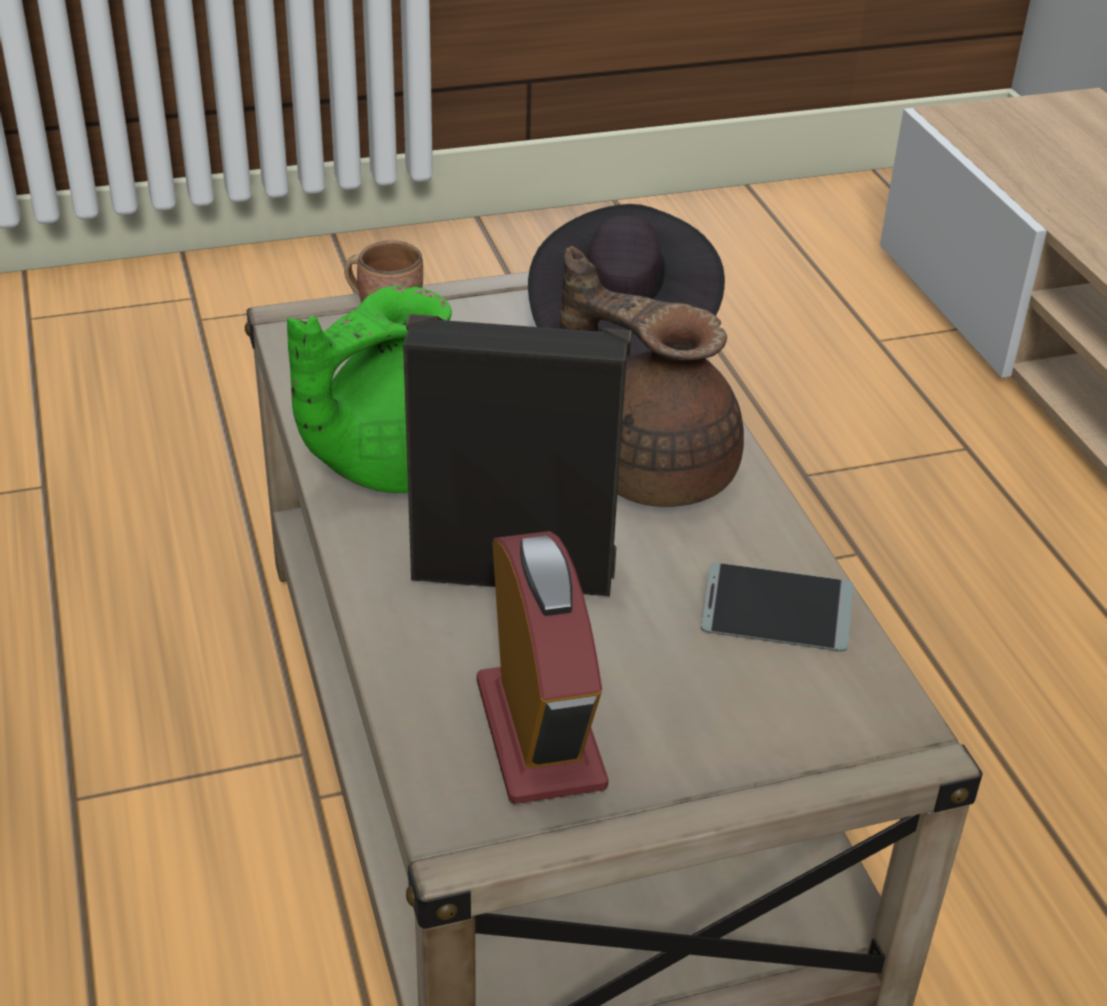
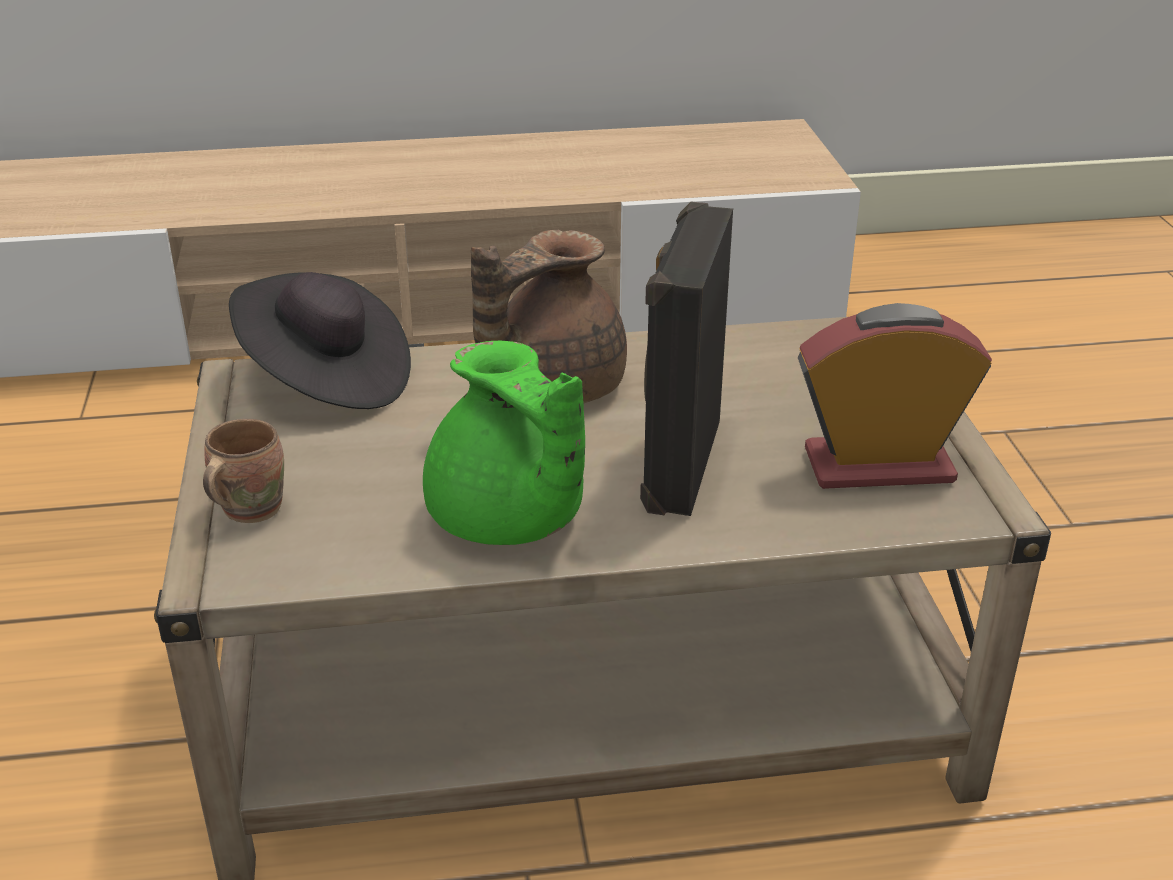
camera: 80 degrees left, 5 degrees down
(775, 619) = (748, 358): phone -> none

